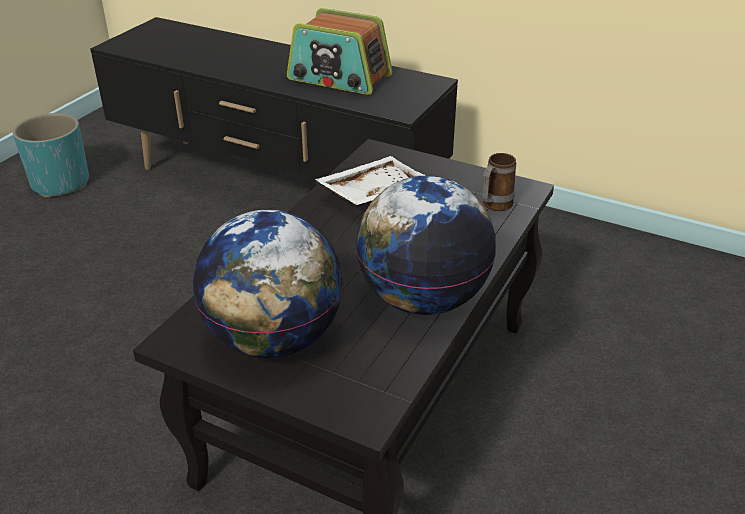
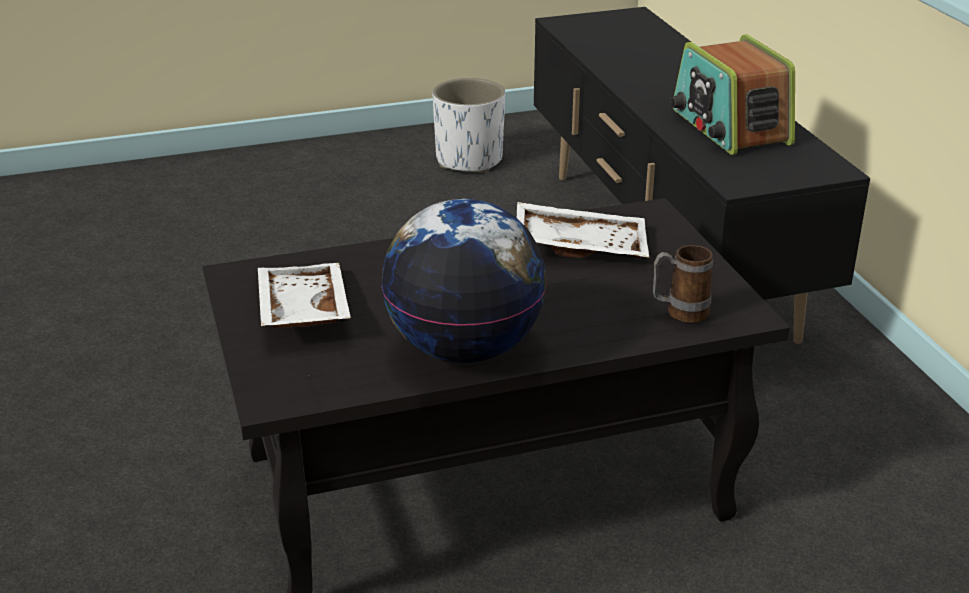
camera: 45 degrees right, 5 degrees down
(61, 183) = (469, 160): turquoise planter -> white planter
(273, 339) = (300, 311): globe -> white tray

